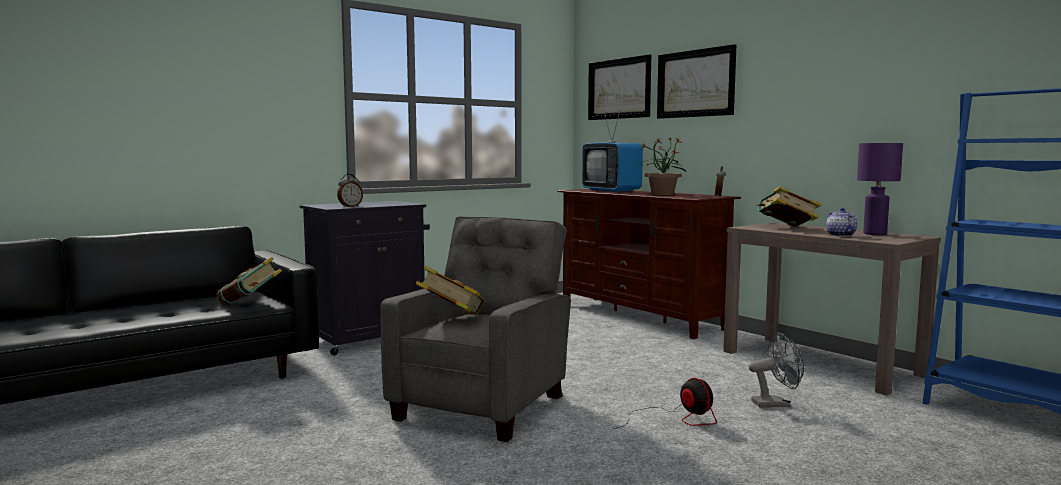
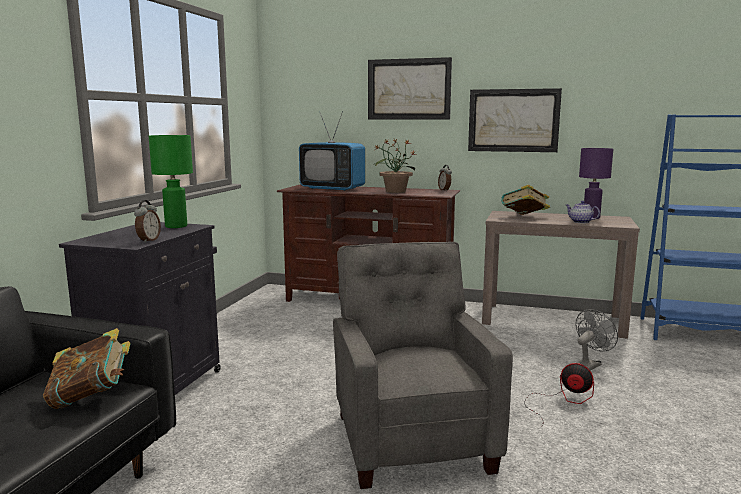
camera: 35 degrees left, 5 degrees up
(397, 203) = (175, 226): none -> green table lamp
(451, 318) = (403, 361): book -> none
(619, 89) = (320, 88): picture -> picture (513, 120)

